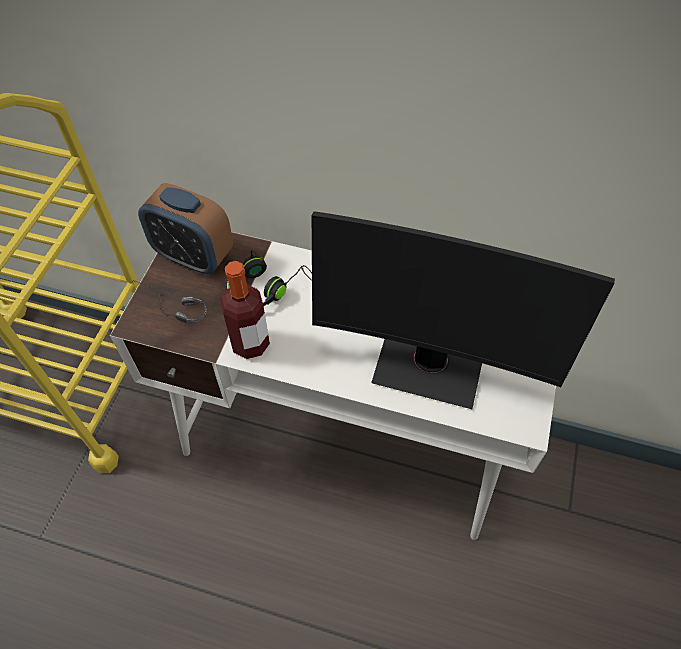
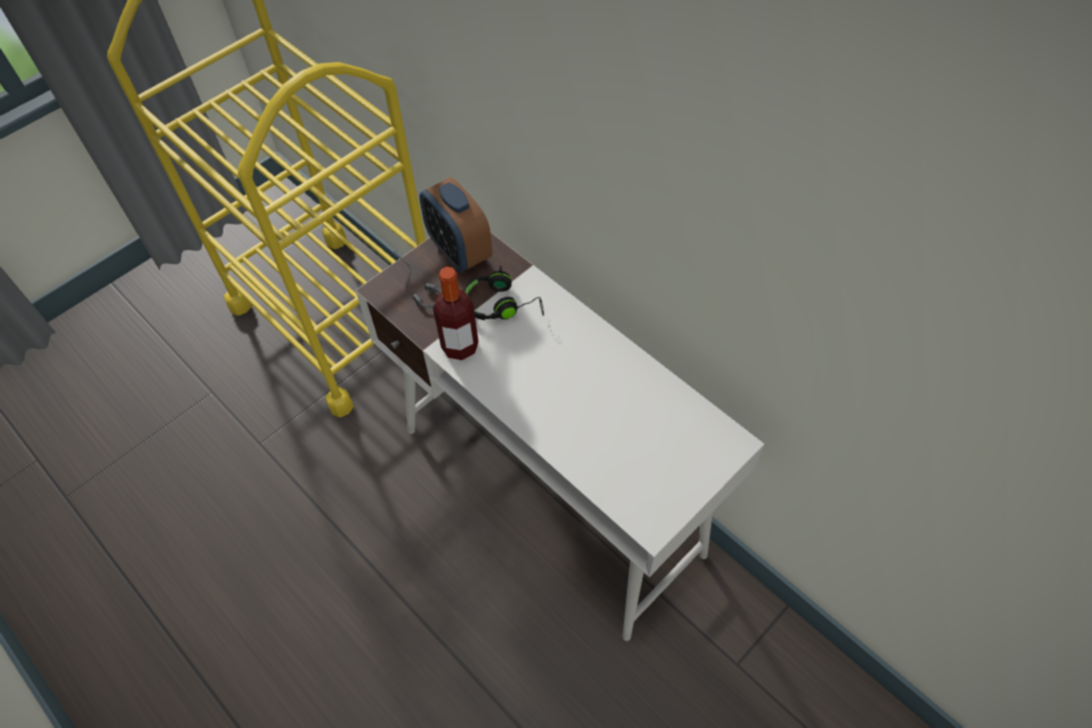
camera: 30 degrees right, 0 degrees up
(430, 364) = (601, 433): monitor -> none

